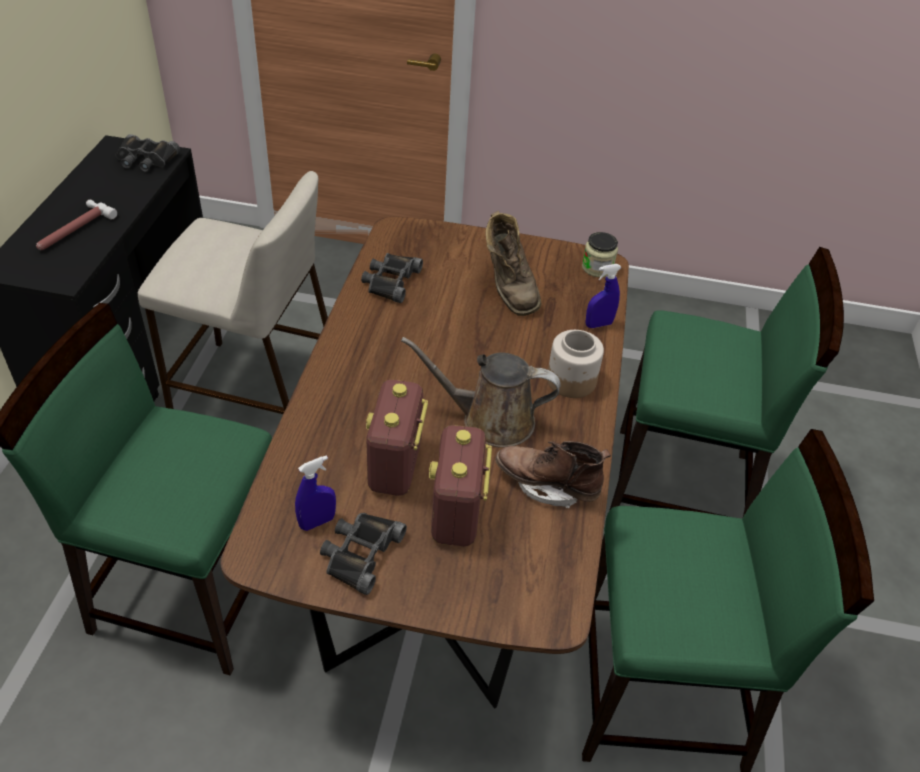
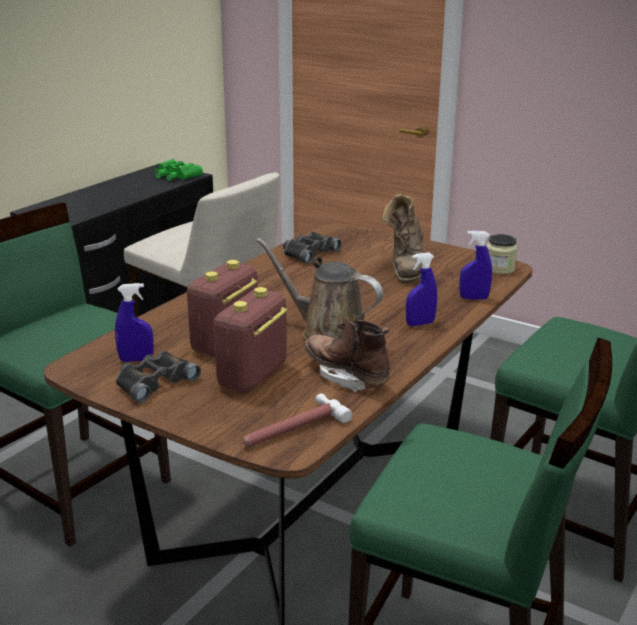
camera: 25 degrees right, 20 degrees down
(72, 230) = (95, 200): hammer -> hammer (291, 428)
(145, 159) = (175, 175): black binoculars -> green binoculars
(570, 380) = (420, 324): jar -> blue spray bottle

